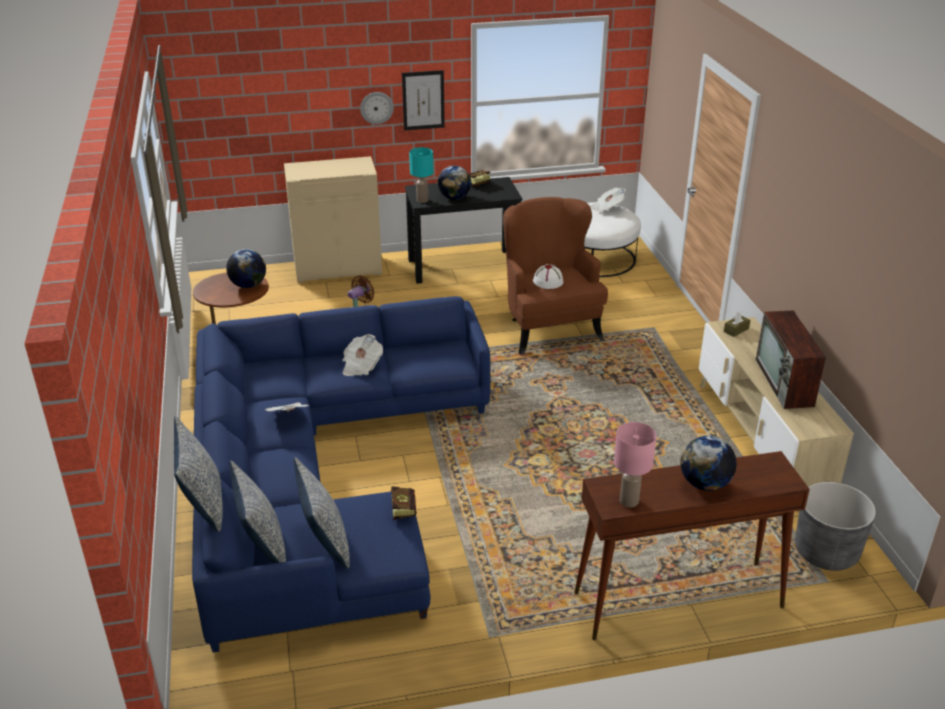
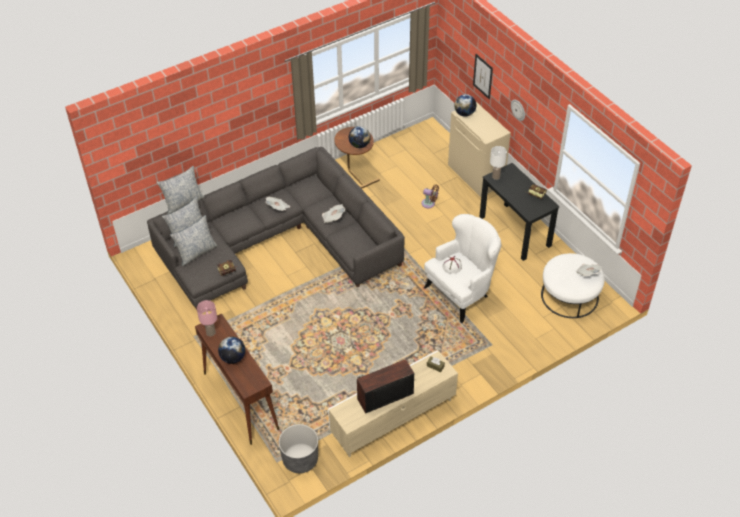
camera: 70 degrees right, 15 degrees up
(319, 473) = (278, 241): blue sofa -> grey sofa
(422, 200) = (496, 177): turquoise table lamp -> white table lamp
(423, 100) = (539, 125): picture -> picture (483, 76)
(454, 198) = (508, 190): globe -> globe (464, 113)
(548, 328) = (461, 293): brown armchair -> white armchair

